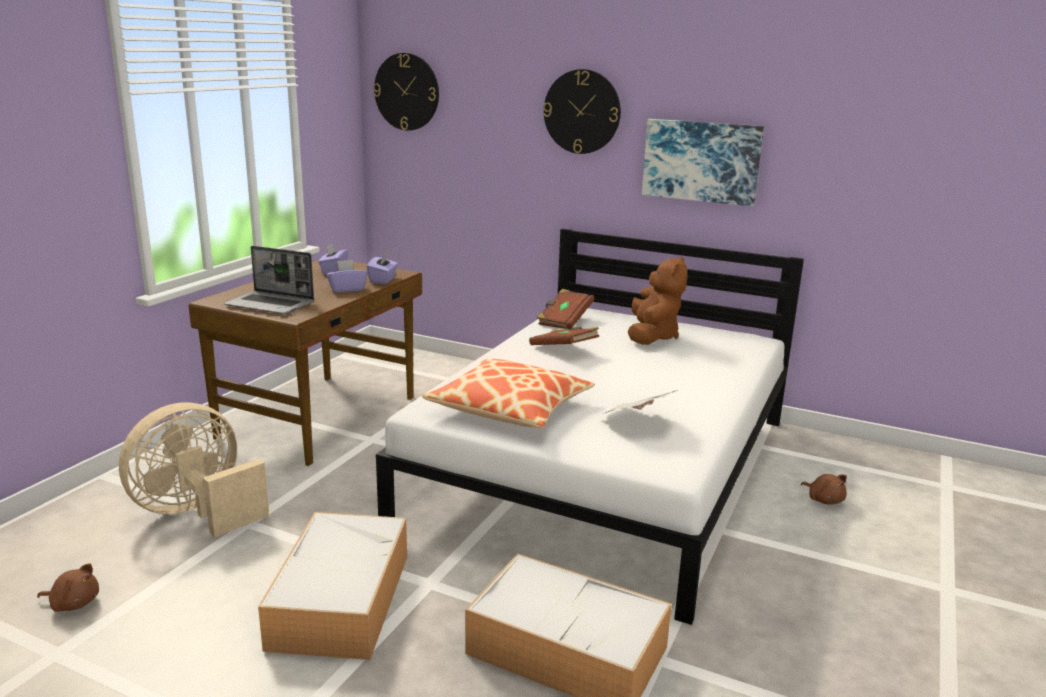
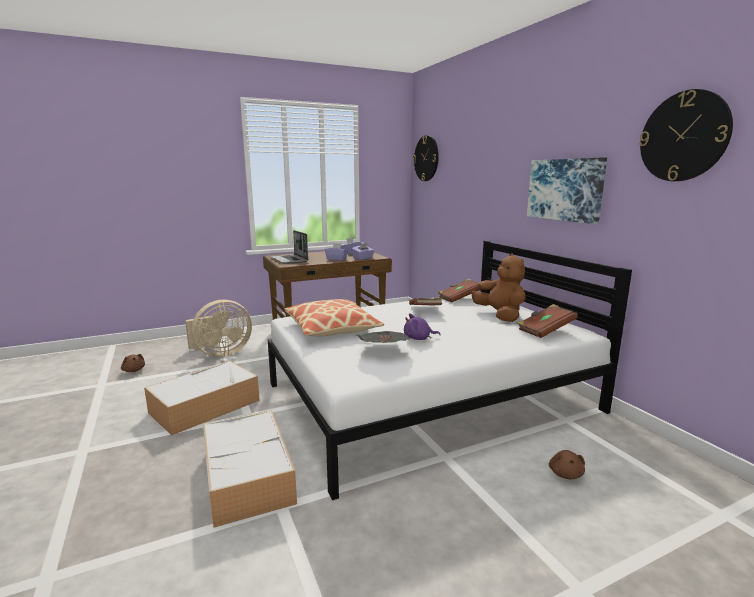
camera: 40 degrees right, 5 degrees down
(197, 513) = (220, 353): beige fan -> beige fan turned 150 degrees clockwise
(582, 112) = (500, 160): wall clock -> wall clock (683, 136)
(635, 392) = (419, 338): none -> purple plush toy
(652, 336) = (500, 315): brown plush toy -> brown plush toy turned 75 degrees counterclockwise
(730, 346) = (545, 330): none -> brown book

